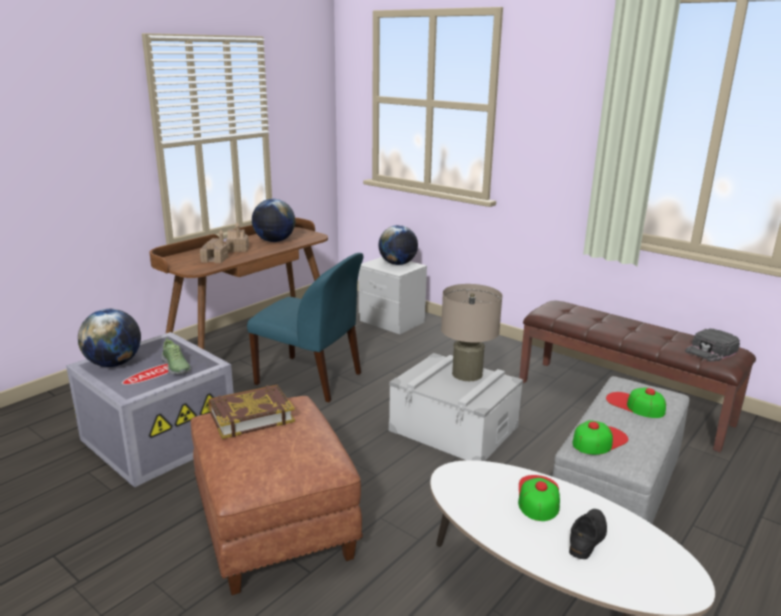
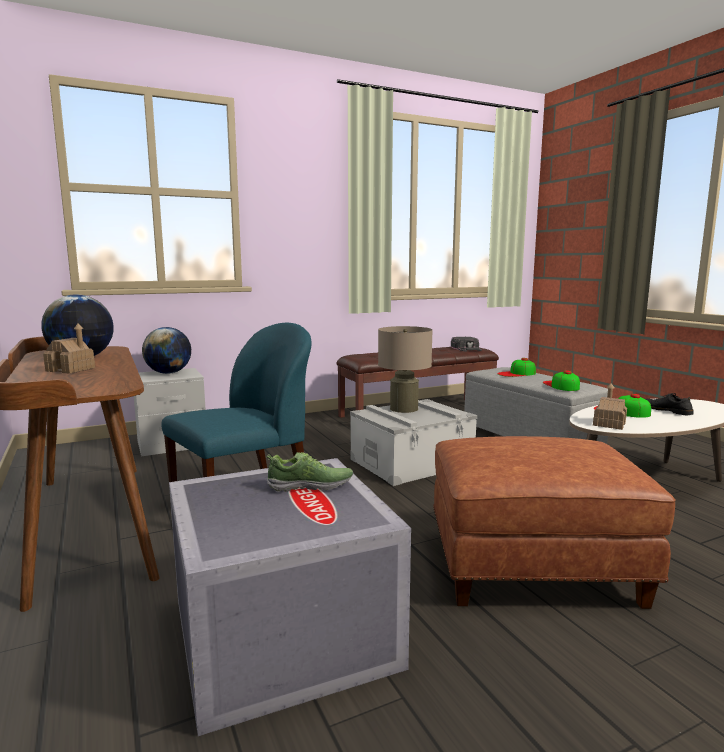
camera: 65 degrees left, 10 degrees down
(114, 364) = (242, 527): globe -> none
(215, 259) = (92, 379): toy house -> toy house (609, 424)
(251, 416) = (501, 452): book -> none

